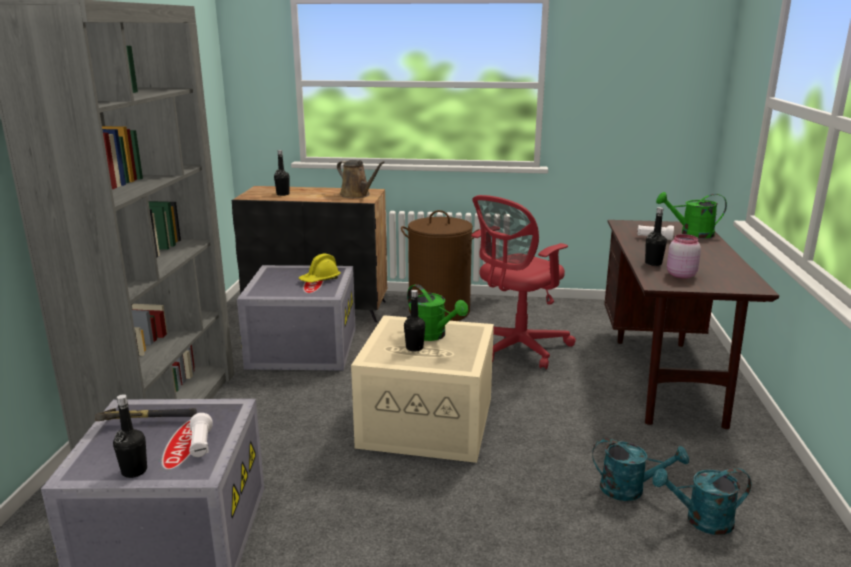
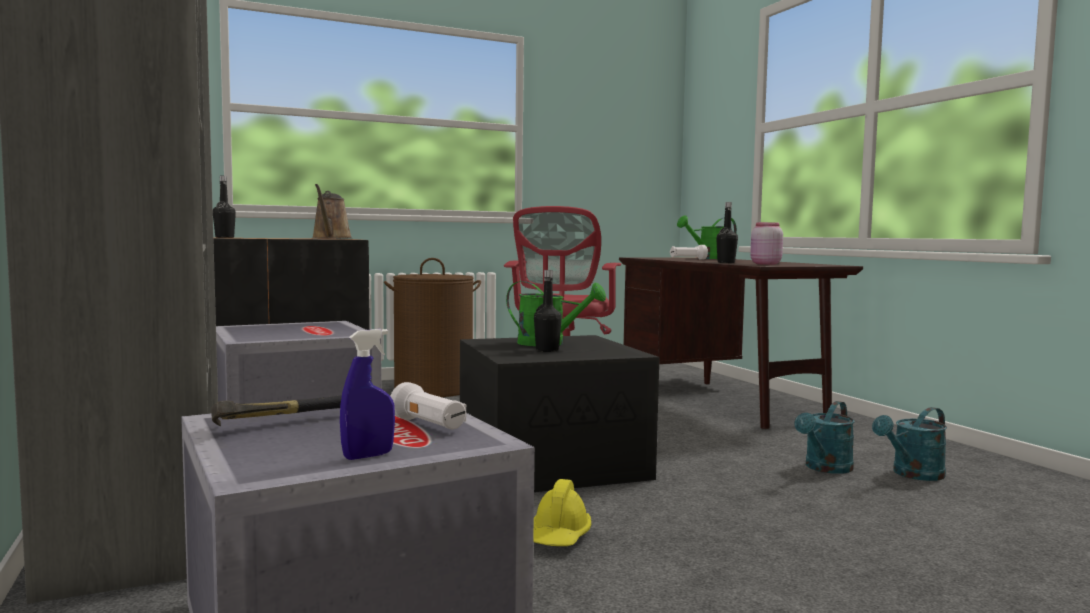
camera: 30 degrees left, 15 degrees down
(134, 471) = (368, 456): black bottle -> blue spray bottle
(320, 279) = (322, 328): yellow hard hat -> yellow hard hat (560, 536)
(357, 195) = (331, 238): brown watering can -> brown watering can turned 75 degrees clockwise
(429, 421) = (552, 461): beige storage box -> black storage box
(630, 489) = (825, 468): turquoise watering can -> turquoise watering can turned 150 degrees clockwise

